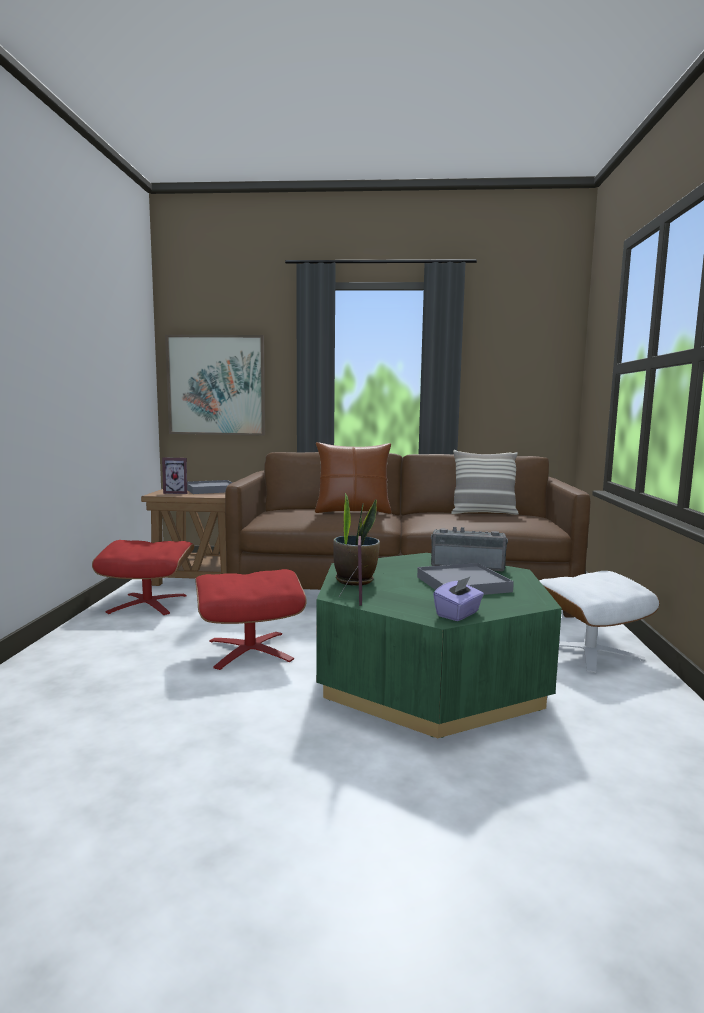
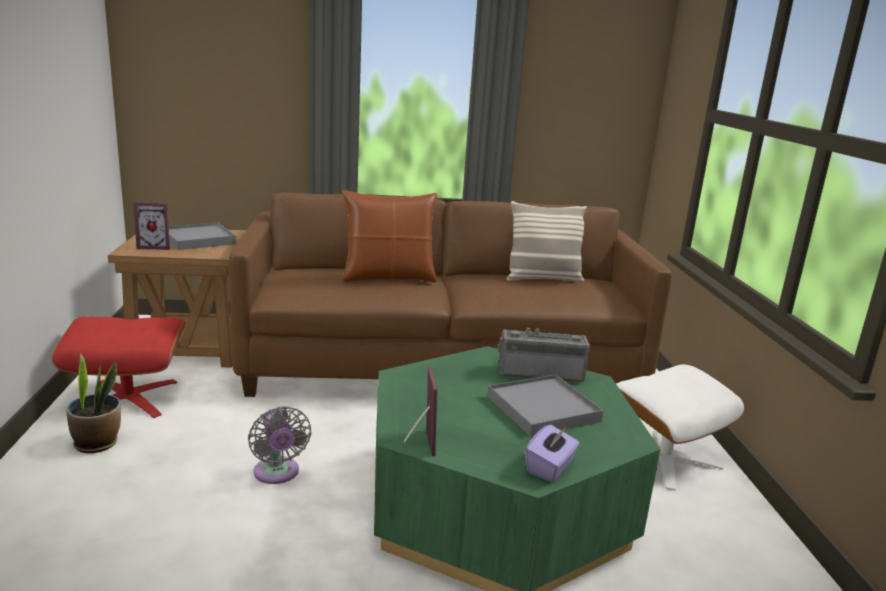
camera: 10 degrees left, 10 degrees up
(216, 385) = (198, 93): picture -> none
(250, 650) = (277, 474): red ottoman -> grey fan
(355, 580) = (415, 406): potted plant -> potted plant (97, 443)

